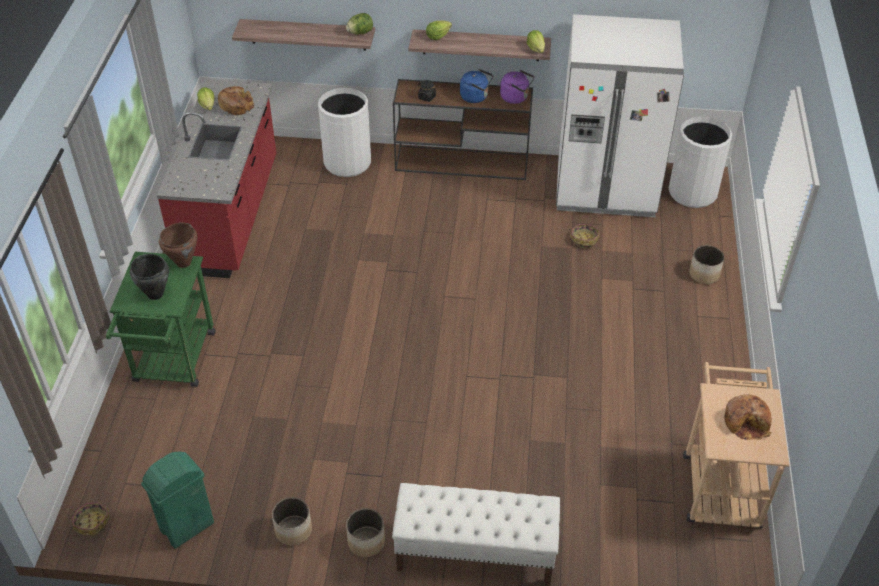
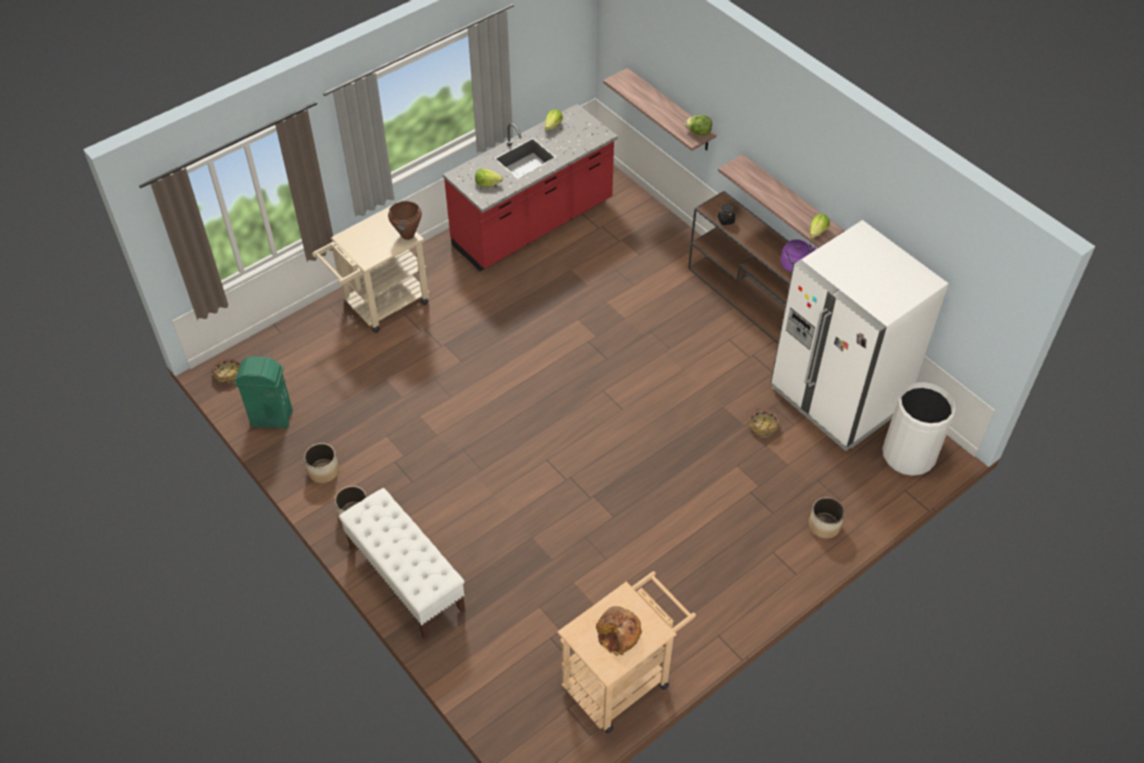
camera: 45 degrees right, 5 degrees up
(155, 294) = (367, 245): black cooking pot -> none
(172, 363) = (380, 306): green cart -> beige cart
(236, 105) = (572, 138): bread -> none
(347, 162) = (661, 238): white trash can -> none
(437, 36) = (753, 172): lettuce -> lettuce (487, 183)
(476, 97) = (764, 245): blue kettle -> none

